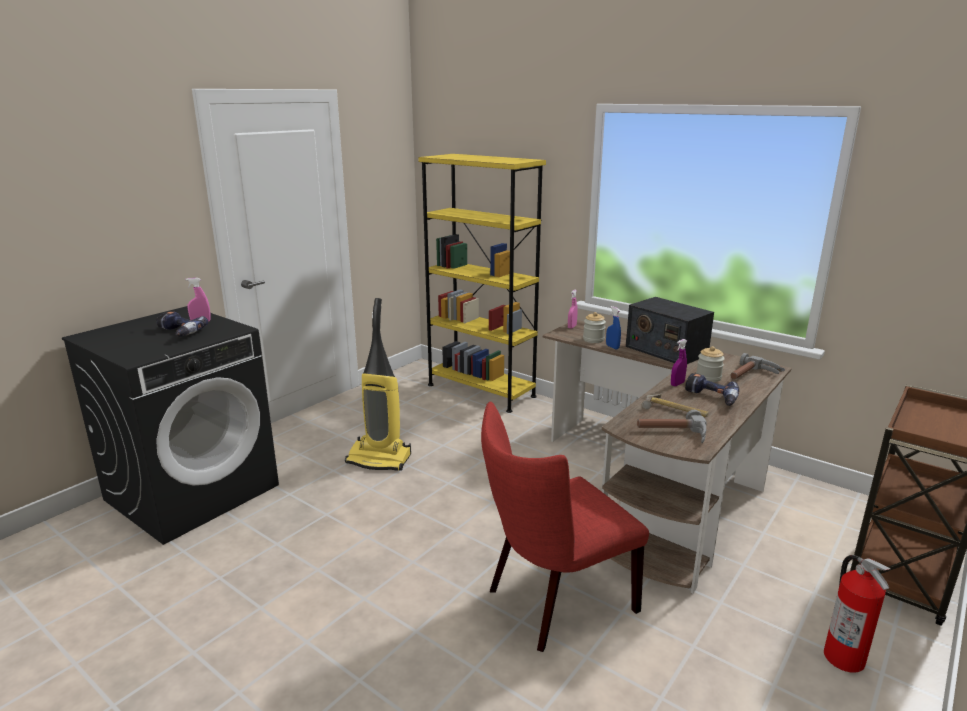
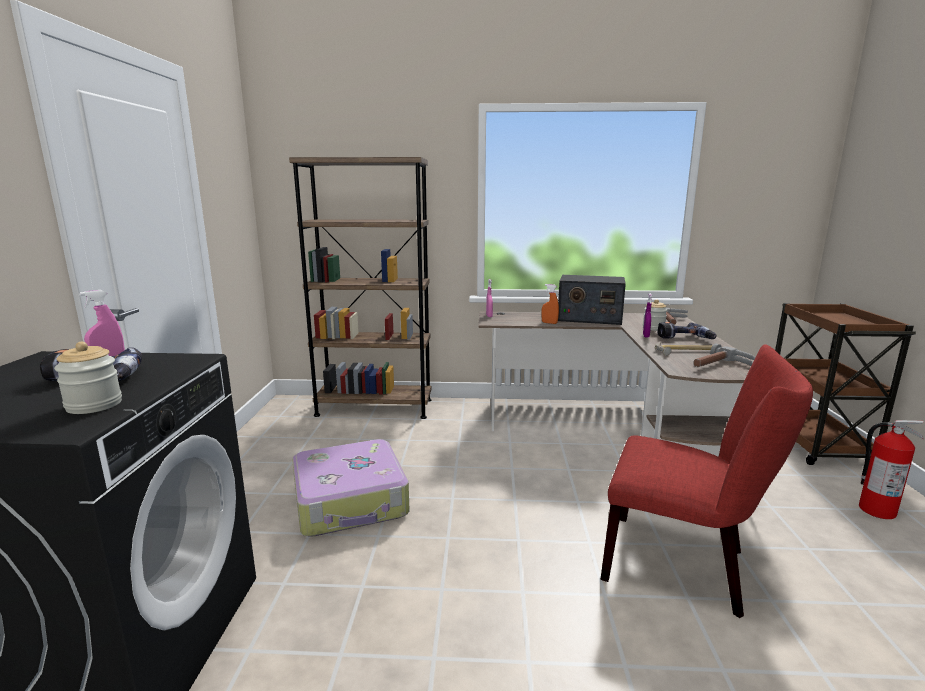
camera: 35 degrees left, 5 degrees down
(380, 459) = (351, 501): vacuum cleaner -> suitcase
(481, 390) = (374, 407): yellow bookcase -> brown bookcase
(553, 602) = (684, 565): red chair -> red chair turned 90 degrees counterclockwise
(593, 339) = (524, 321): jar -> jar (94, 405)
(612, 347) = (549, 323): blue spray bottle -> orange spray bottle

